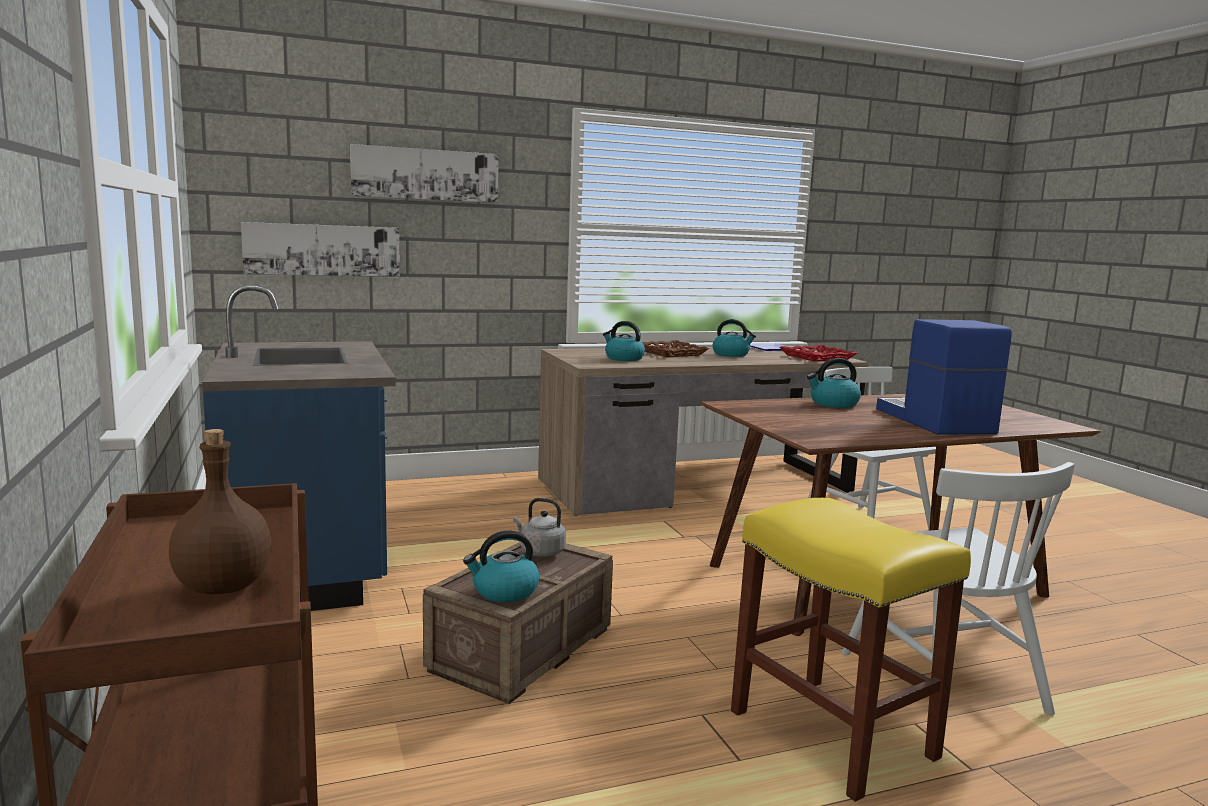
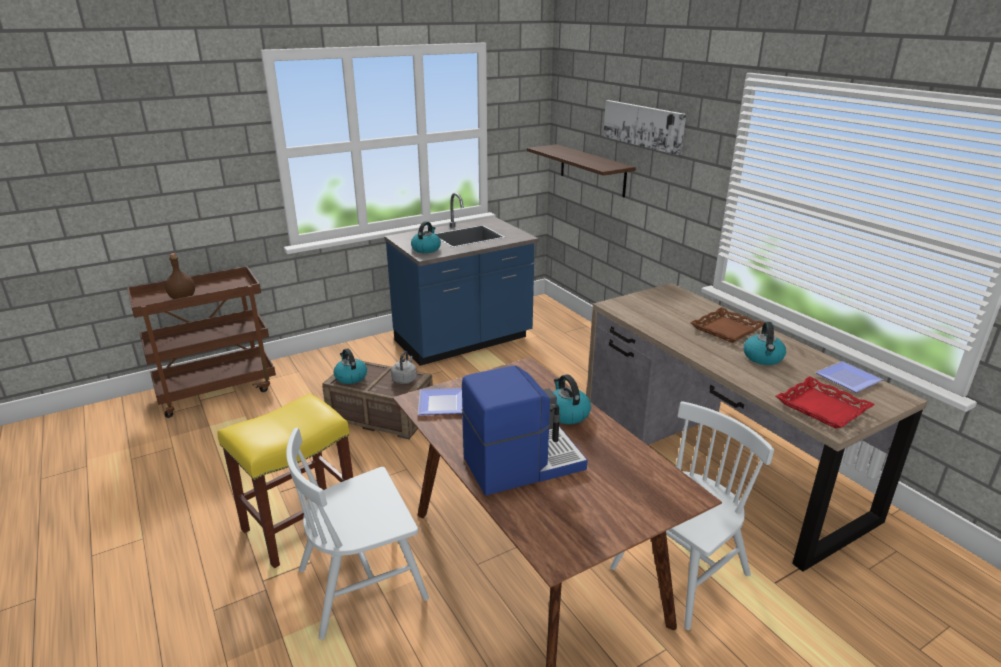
camera: 80 degrees right, 15 degrees up
(322, 250) = (592, 170): picture -> shelf
(623, 358) = (663, 313): kettle -> kettle (426, 249)
(825, 434) = (440, 404): none -> plate

